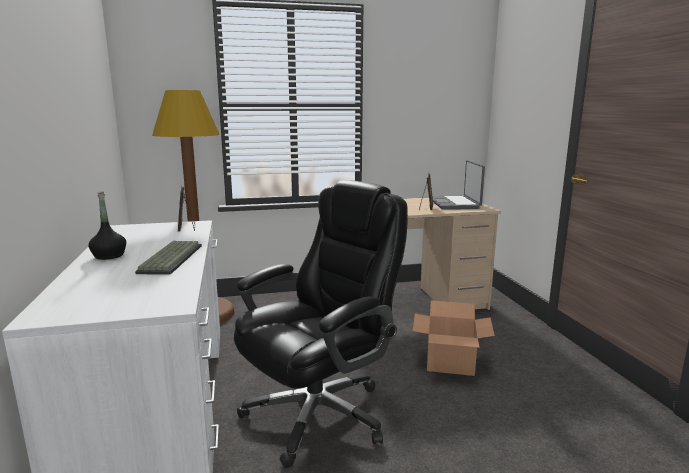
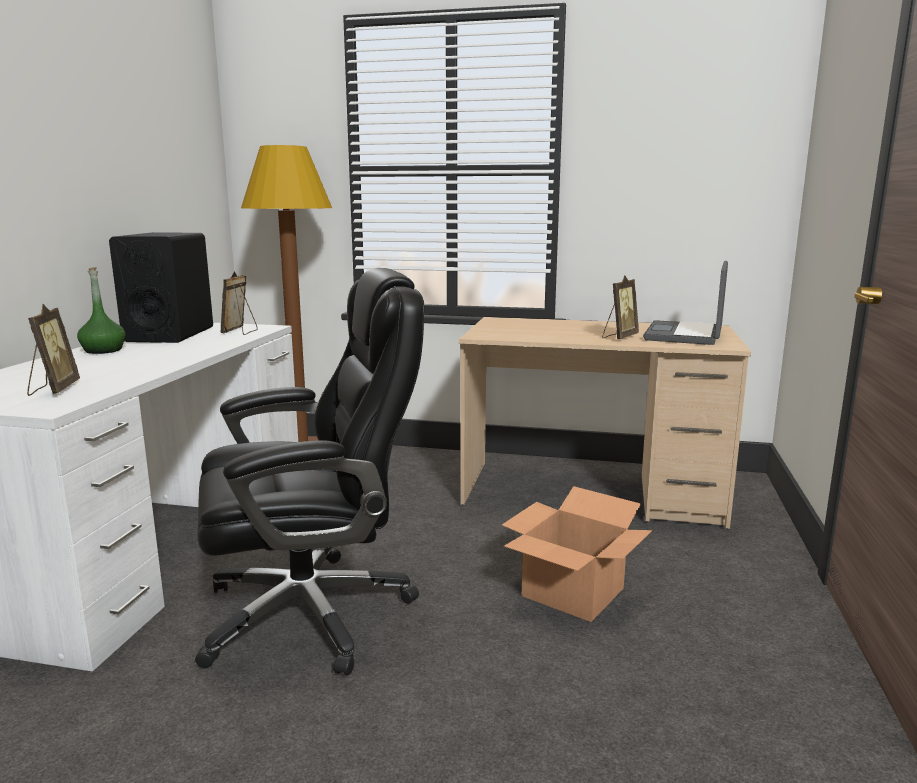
camera: 25 degrees right, 0 degrees up
(109, 256) = (103, 350): black bottle -> green bottle
(134, 237) = (170, 334): none -> black speaker
(144, 292) = (53, 390): none -> picture frame
(170, 258) = (154, 360): keyboard -> none

